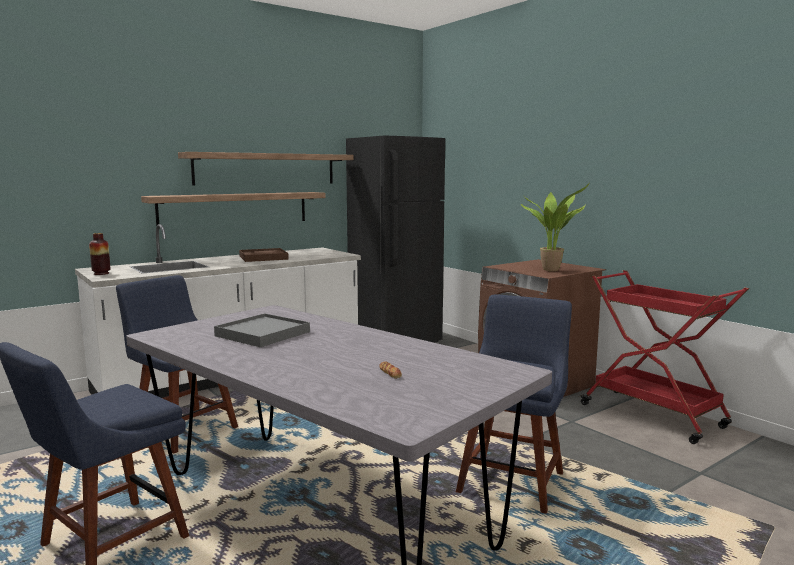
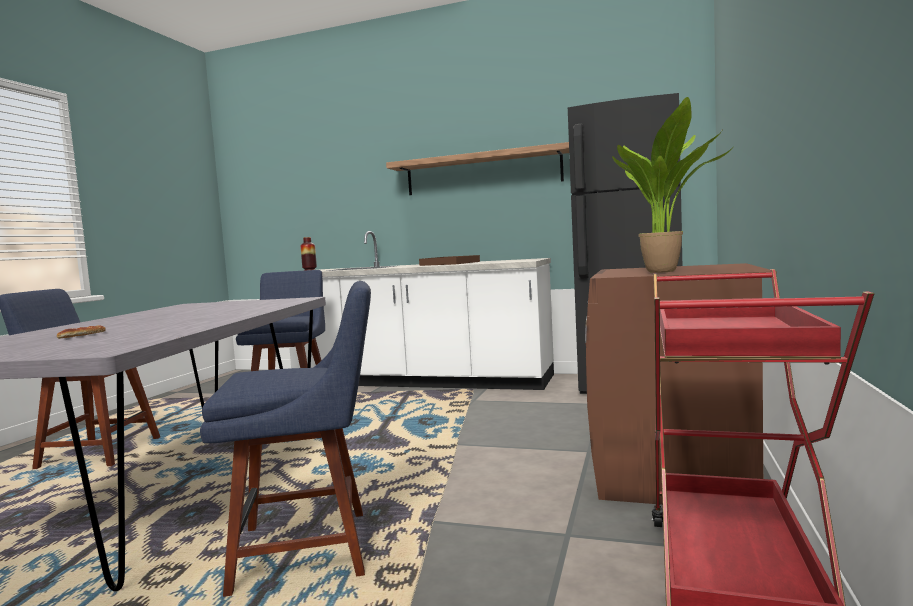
camera: 55 degrees right, 5 degrees down
(235, 209) = (450, 216): shelf -> none
(262, 334) = (209, 309): grey tray -> none

